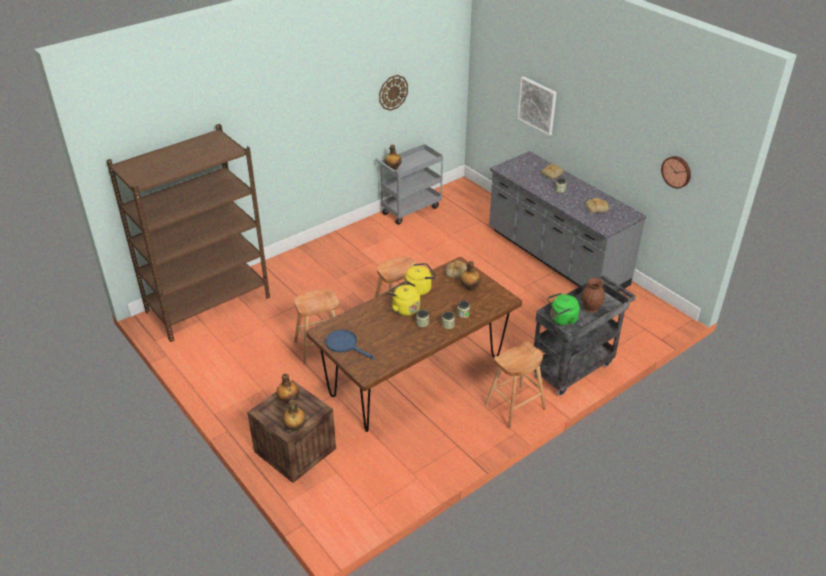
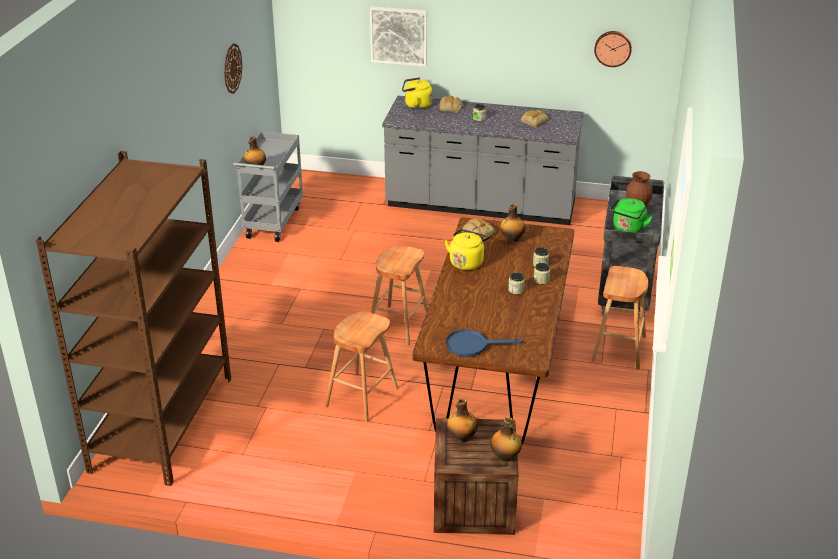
camera: 40 degrees left, 5 degrees down
(404, 308) = (479, 286): yellow kettle -> yellow kettle (416, 105)

